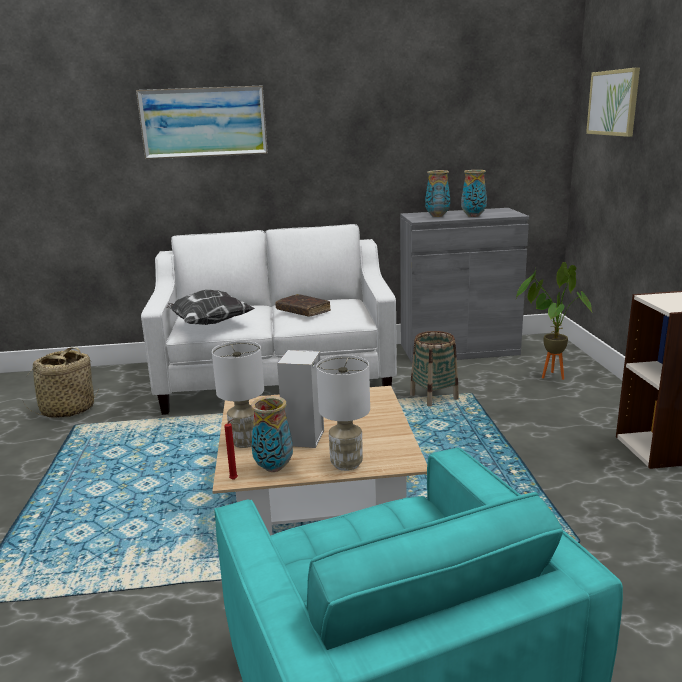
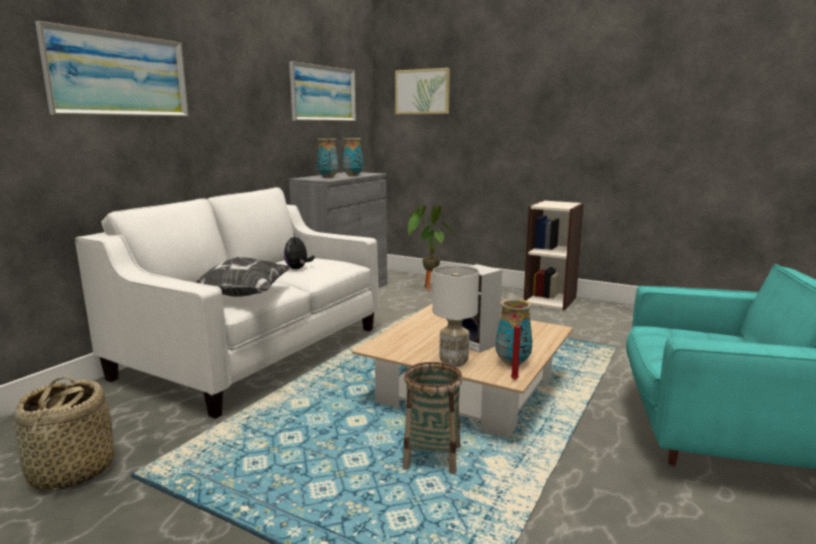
camera: 55 degrees left, 5 degrees down
(303, 311) = (298, 269): brown book -> plush toy
(346, 463) = (535, 343): white table lamp -> none
(433, 397) = (399, 320): basket -> basket (432, 457)
(469, 114) = (323, 94): none -> picture

